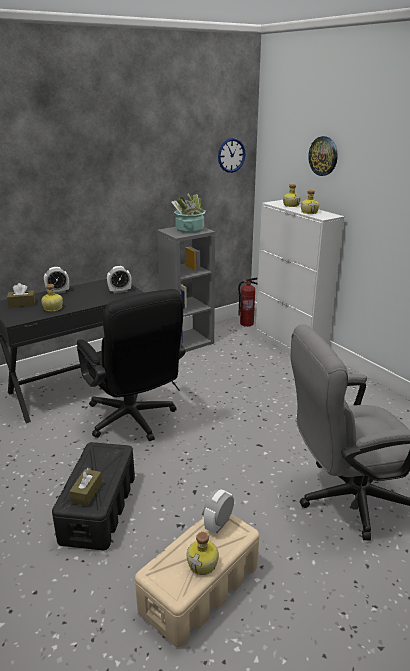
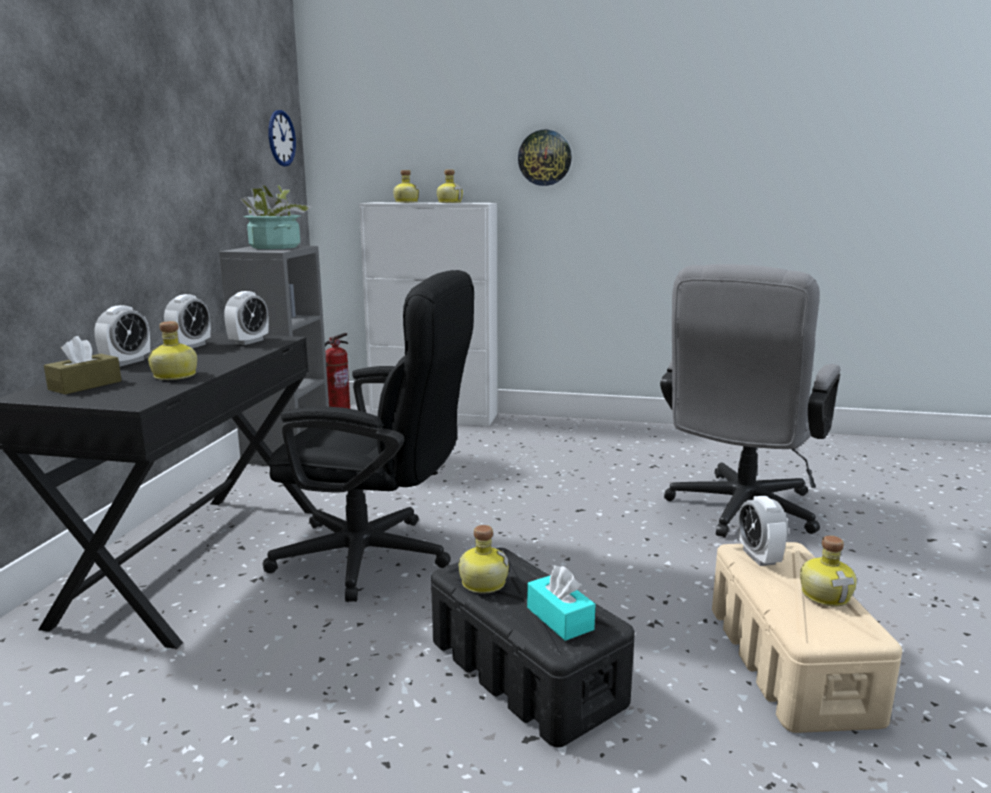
camera: 45 degrees left, 10 degrees down
(87, 492) = (559, 618): brown tissue box -> turquoise tissue box
(93, 458) = (482, 582): none -> bottle
(95, 287) = (190, 346): none -> alarm clock
(323, 156) = (444, 126): wall clock -> wall clock (544, 158)

